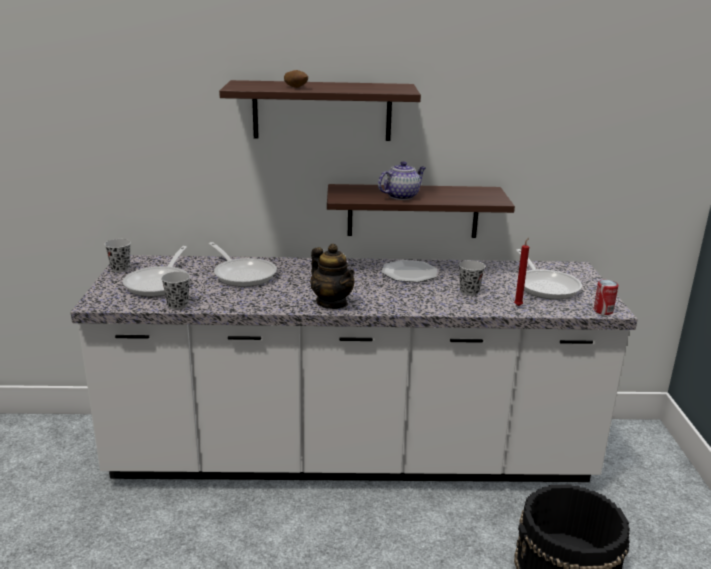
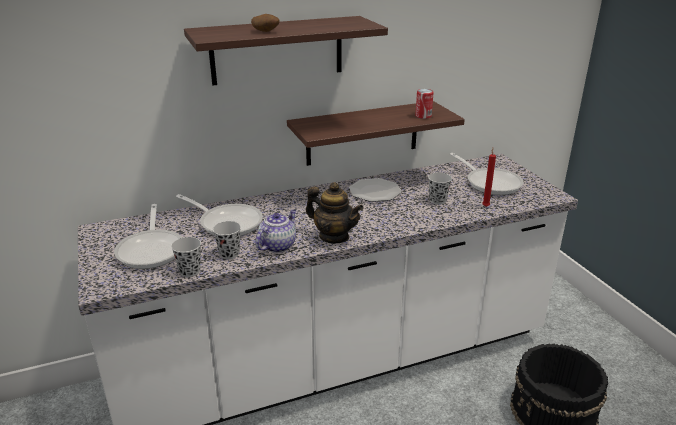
camera: 20 degrees left, 5 degrees up
(120, 269) = (96, 241): black cup -> black cup (229, 254)
(401, 196) = (365, 123): teapot -> teapot (277, 245)
(603, 311) = (549, 198): can -> can (423, 116)

